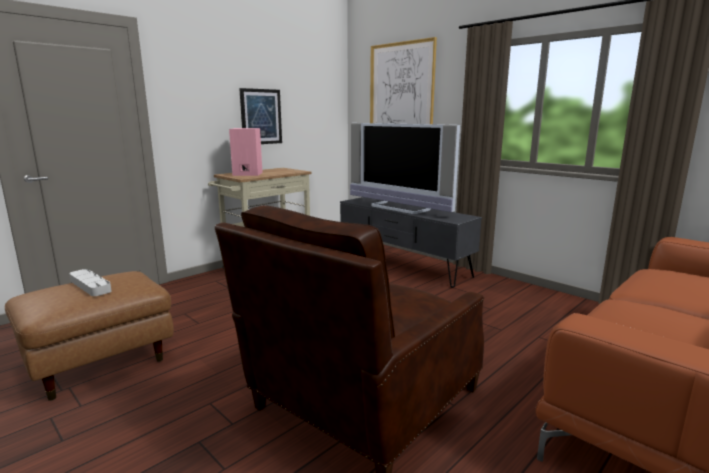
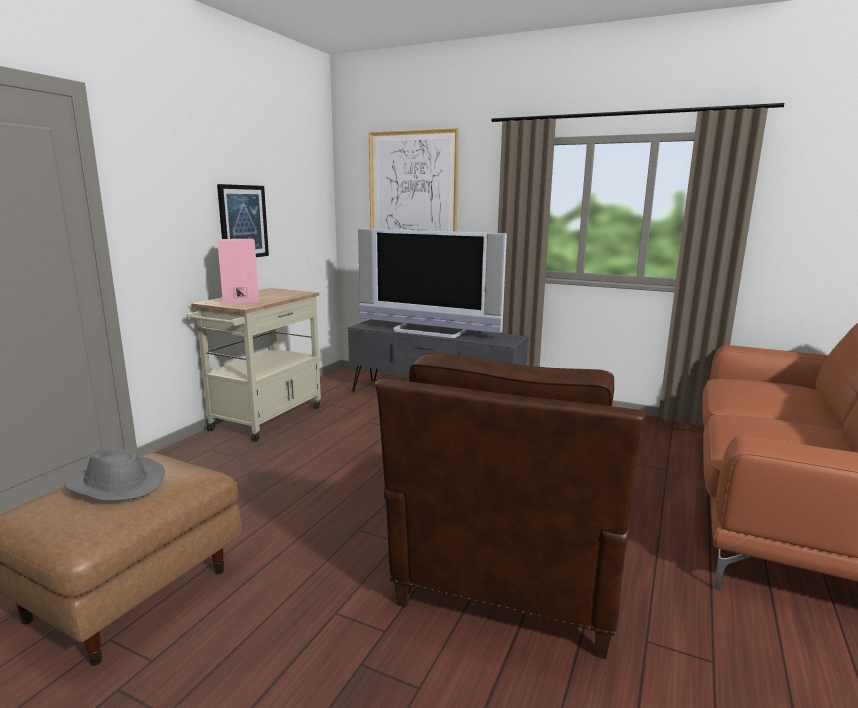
camera: 20 degrees left, 0 degrees up
(90, 286) = (115, 485): grey tray -> grey hat

